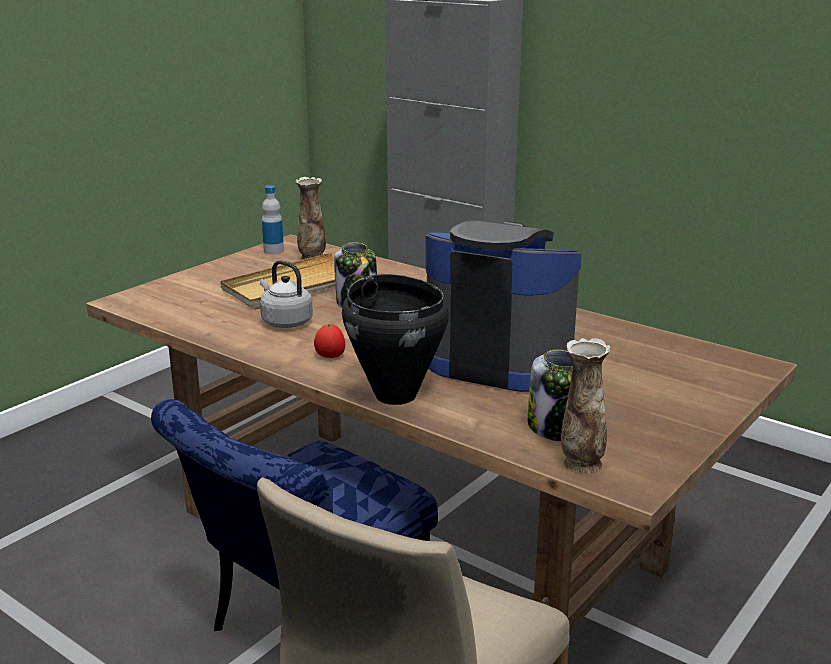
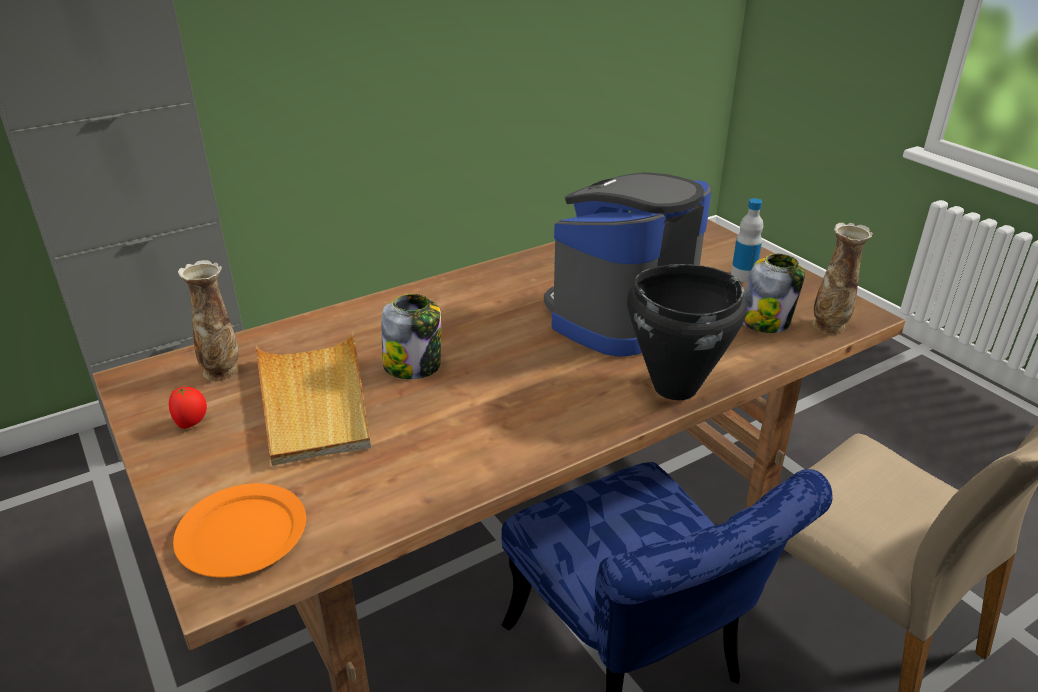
camera: 70 degrees left, 10 degrees up
(162, 297) = (242, 533): none -> orange plate
(273, 251) = (152, 398): bottle -> bottle (743, 276)
(285, 322) = (432, 428): grey kettle -> none
(330, 357) = (559, 411): tomato -> tomato (192, 423)

